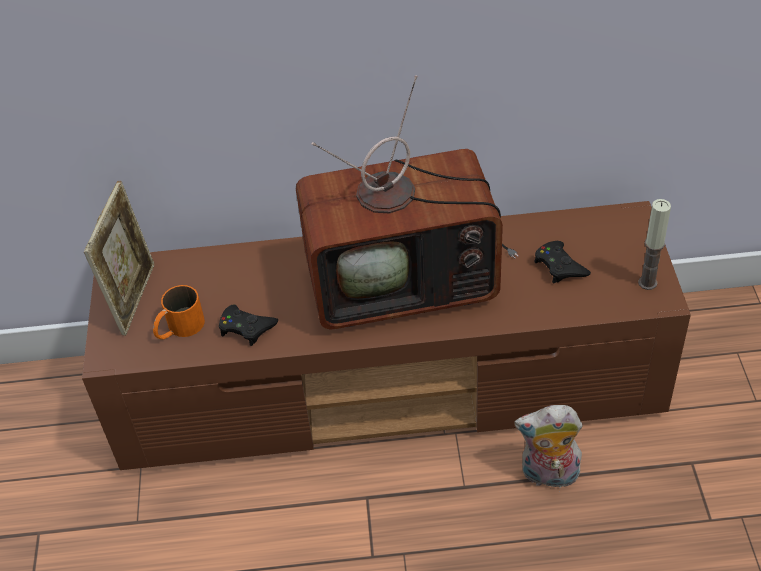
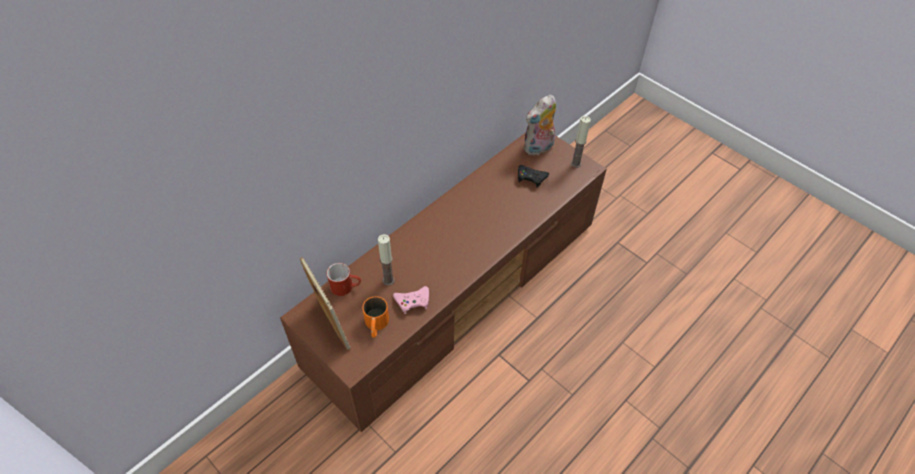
camera: 45 degrees left, 5 degrees up
(194, 266) = (346, 286): none -> red mug
(245, 287) = (388, 280): none -> candle
(246, 328) = (413, 301): black game controller -> pink game controller
(406, 280) = (468, 226): television -> none
(548, 475) = (567, 287): plush toy -> plush toy (538, 148)

